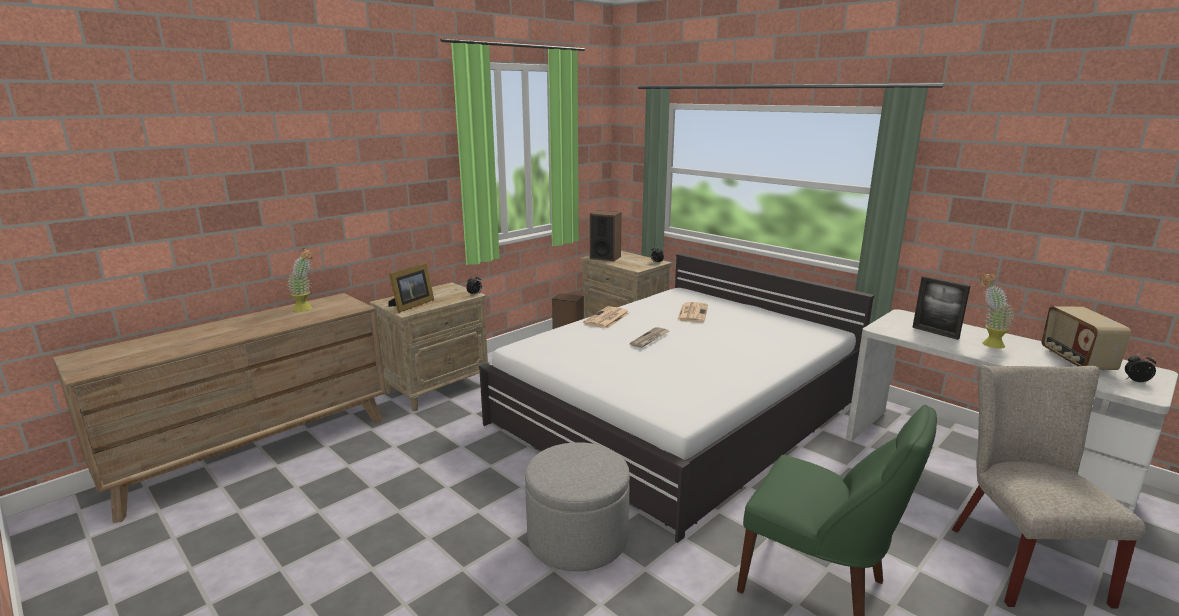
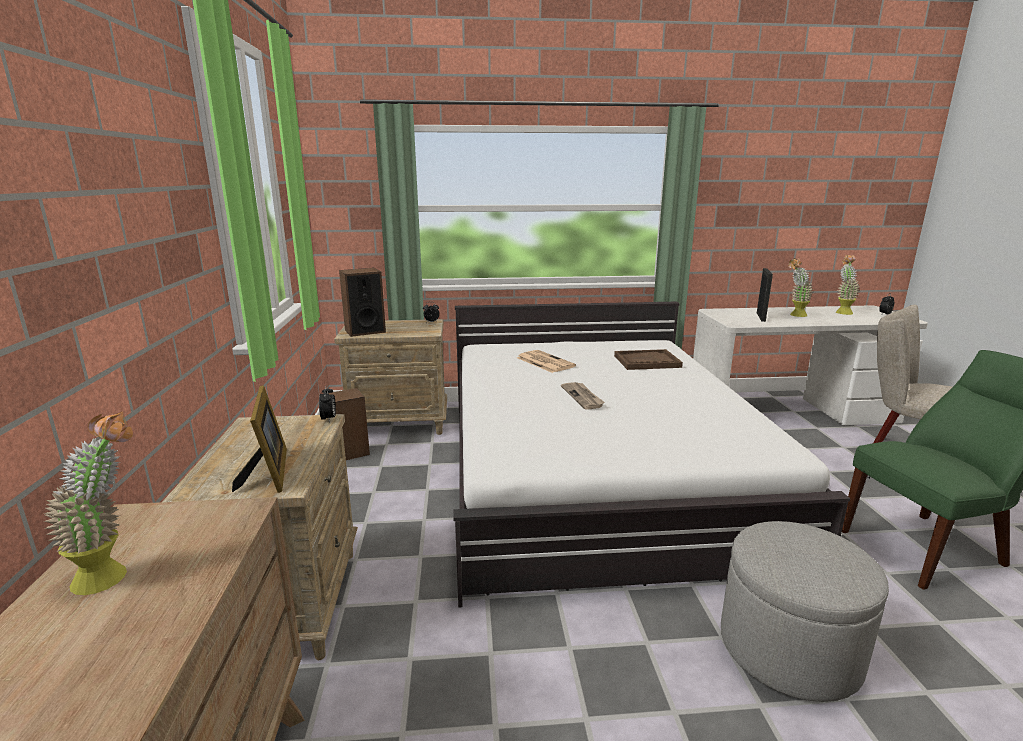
camera: 50 degrees left, 0 degrees up
(607, 318) = (493, 394): newspaper -> none
(769, 338) = (647, 361): none -> brown tray
(935, 333) = (761, 317): picture frame -> picture frame turned 75 degrees counterclockwise
(1075, 360) = (842, 312): radio -> potted plant

